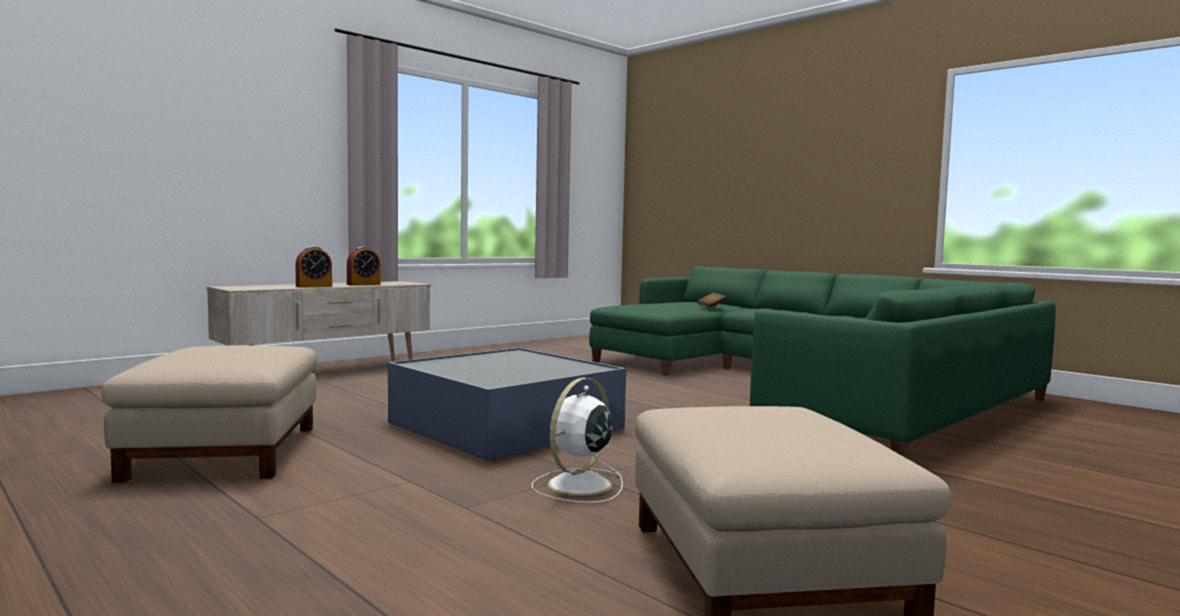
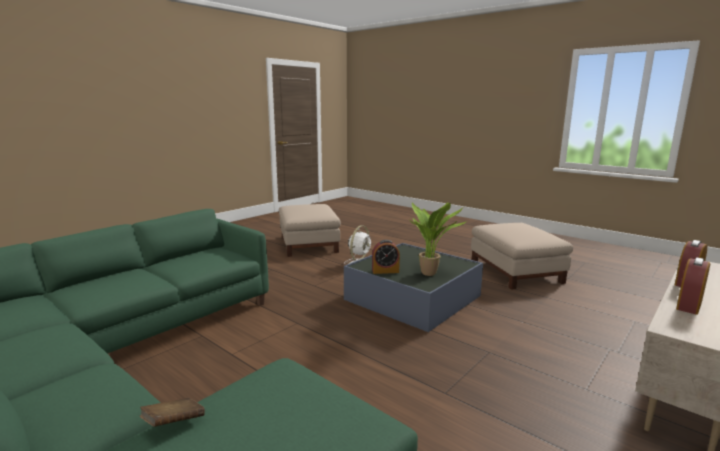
camera: 175 degrees right, 10 degrees up
(492, 359) = (431, 273): none -> potted plant
(561, 361) = (385, 271): none -> alarm clock

